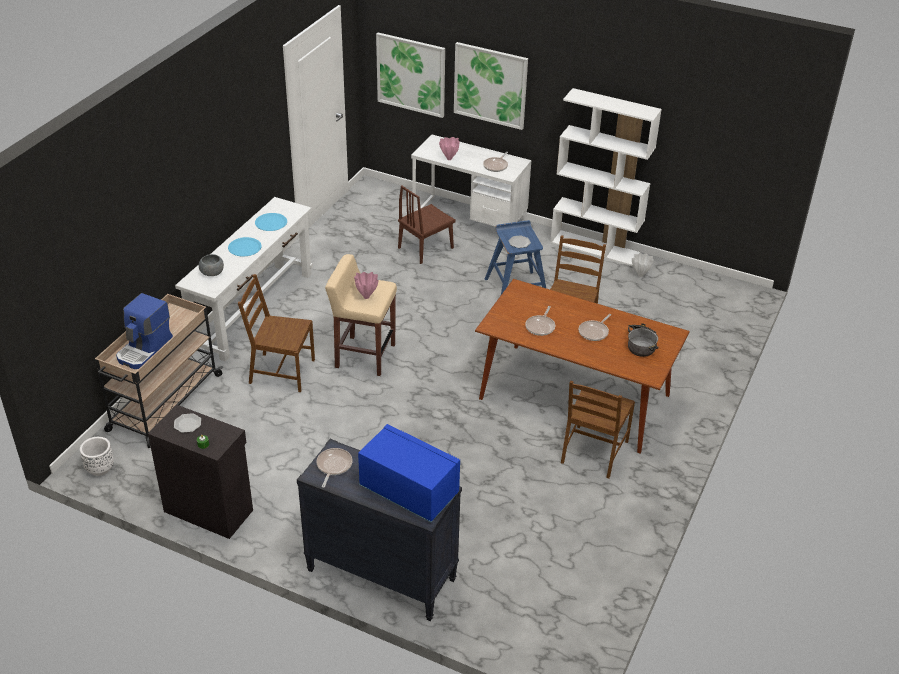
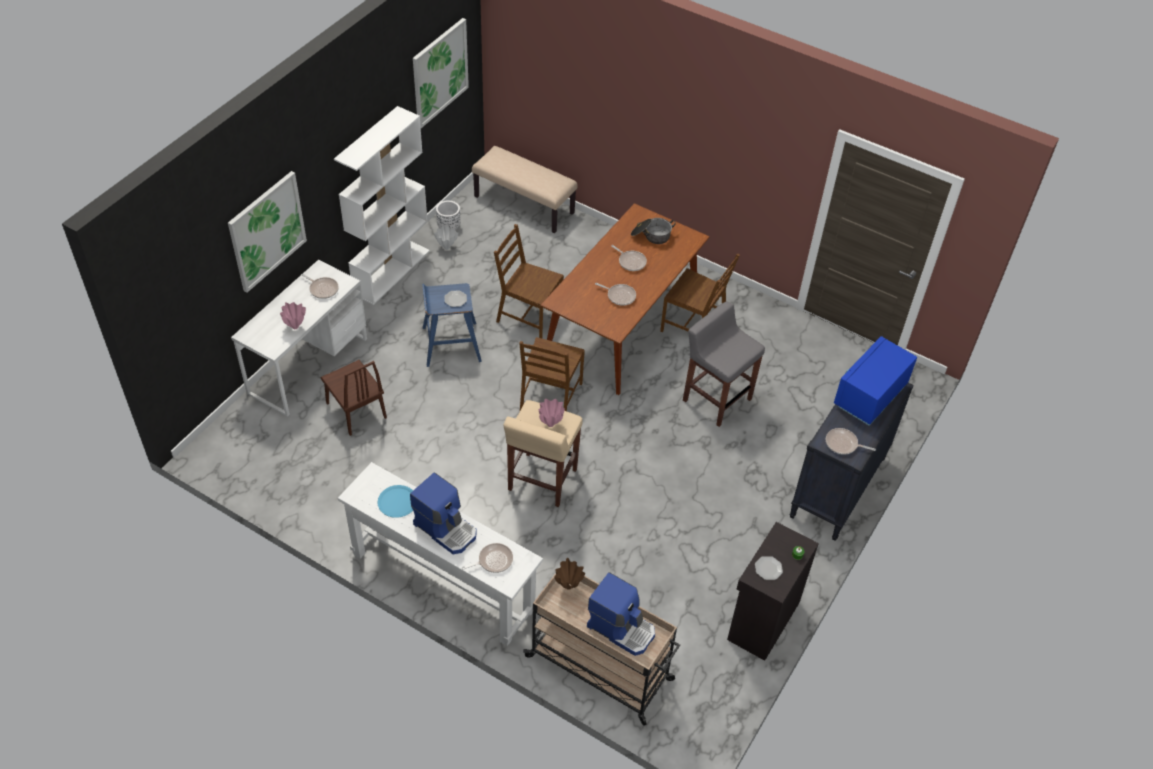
camera: 85 degrees left, 10 degrees up
(100, 468) = (701, 726): white planter -> white planter (449, 227)
(189, 319) = (568, 587): none -> brown vase
(212, 273) = (493, 560): grey bowl -> frying pan
(245, 248) = (446, 528): blue plate -> coffee machine
(281, 372) = (559, 556): brown chair -> brown chair (550, 397)
(411, 74) = (194, 302): picture -> picture (440, 72)
(490, 472) = (716, 399): none -> grey stool
(728, 318) = (524, 205): none -> beige bench

